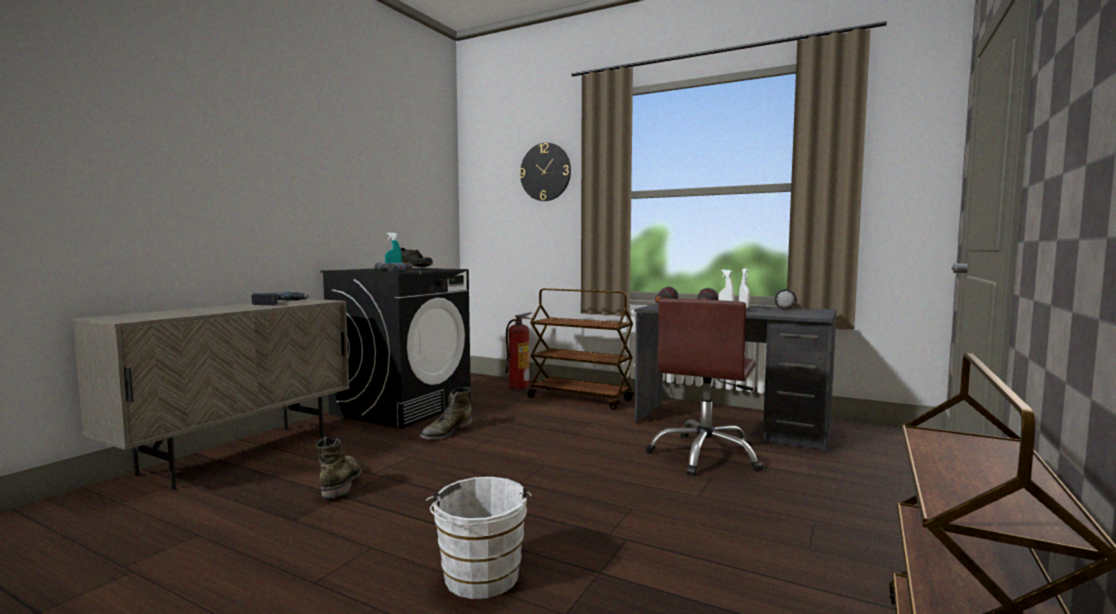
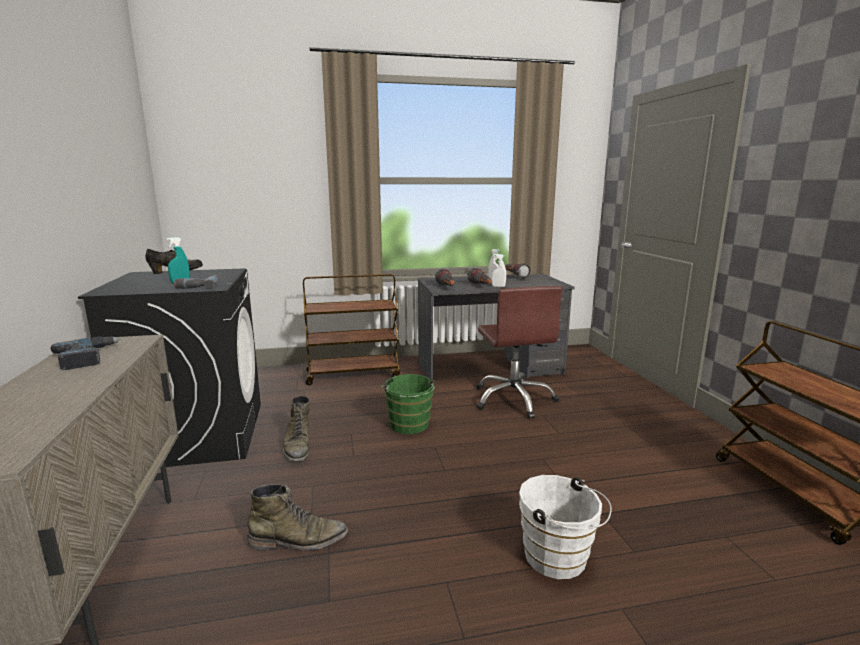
camera: 40 degrees left, 10 degrees up
(341, 482) = (298, 540): green boot -> green boot turned 135 degrees clockwise
(519, 388) = (279, 377): fire extinguisher -> none
(545, 172) = (276, 151): wall clock -> none
(554, 445) = (409, 426): none -> green bucket

